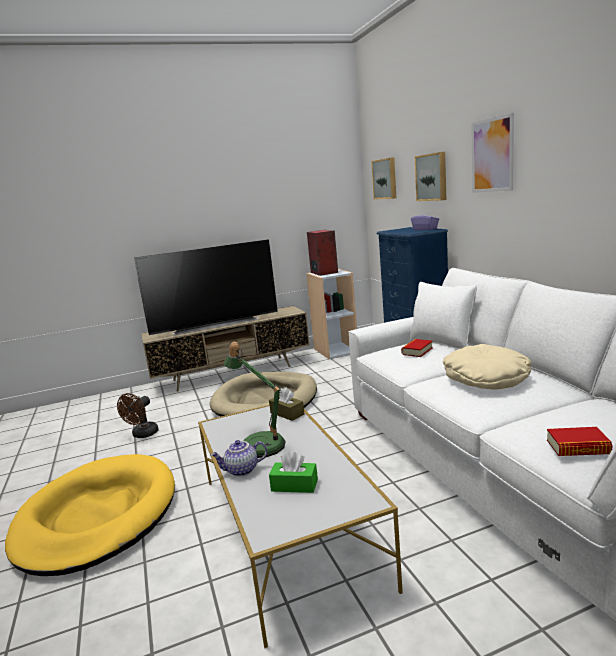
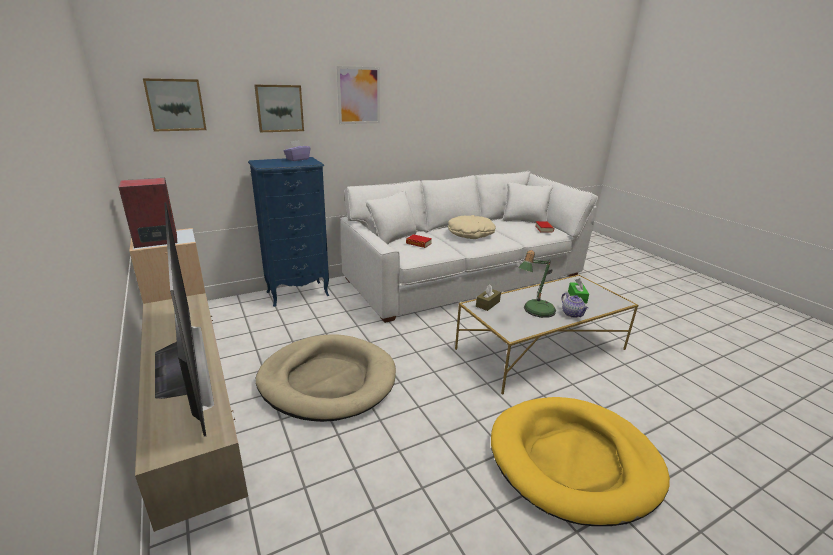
camera: 100 degrees left, 10 degrees up
(142, 435) = (402, 485): brown fan -> none

